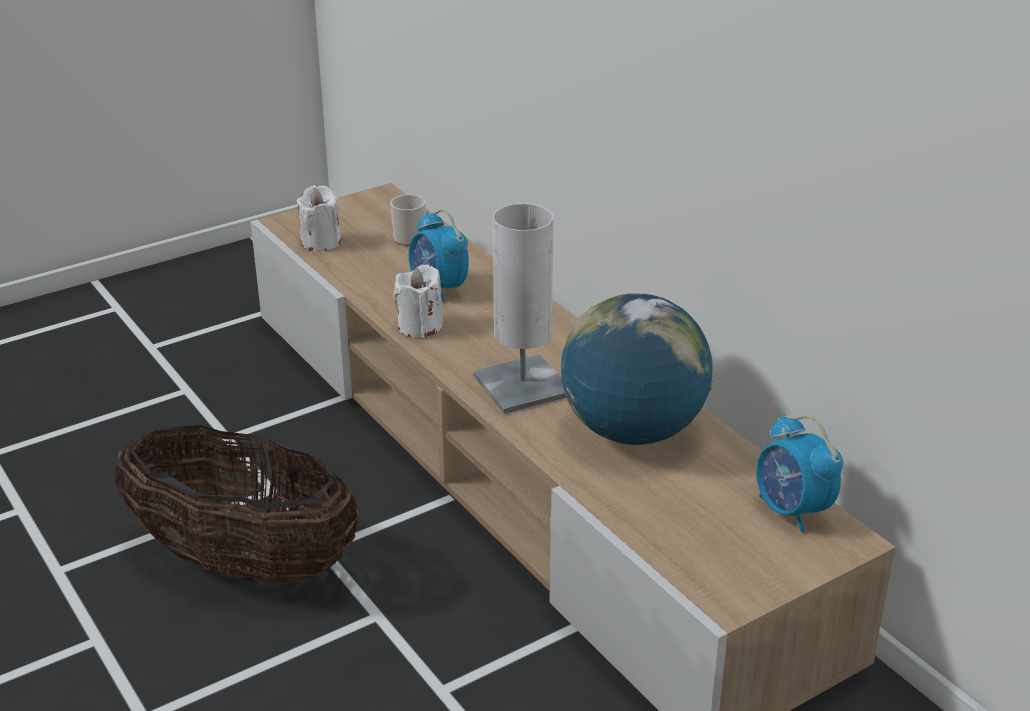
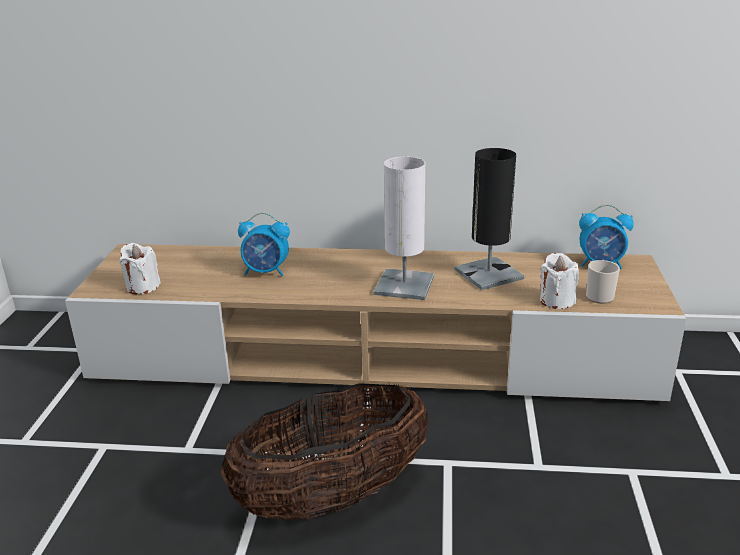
camera: 50 degrees left, 5 degrees down
(412, 237) = (194, 259): mug -> mug (597, 295)
(420, 326) = (296, 291): white candle -> white candle (556, 301)
(632, 431) = (488, 274): globe -> black table lamp

